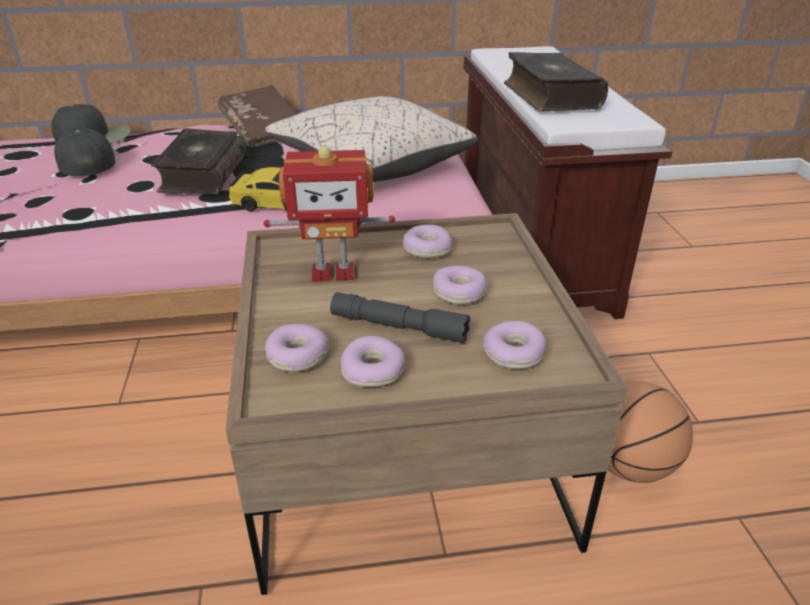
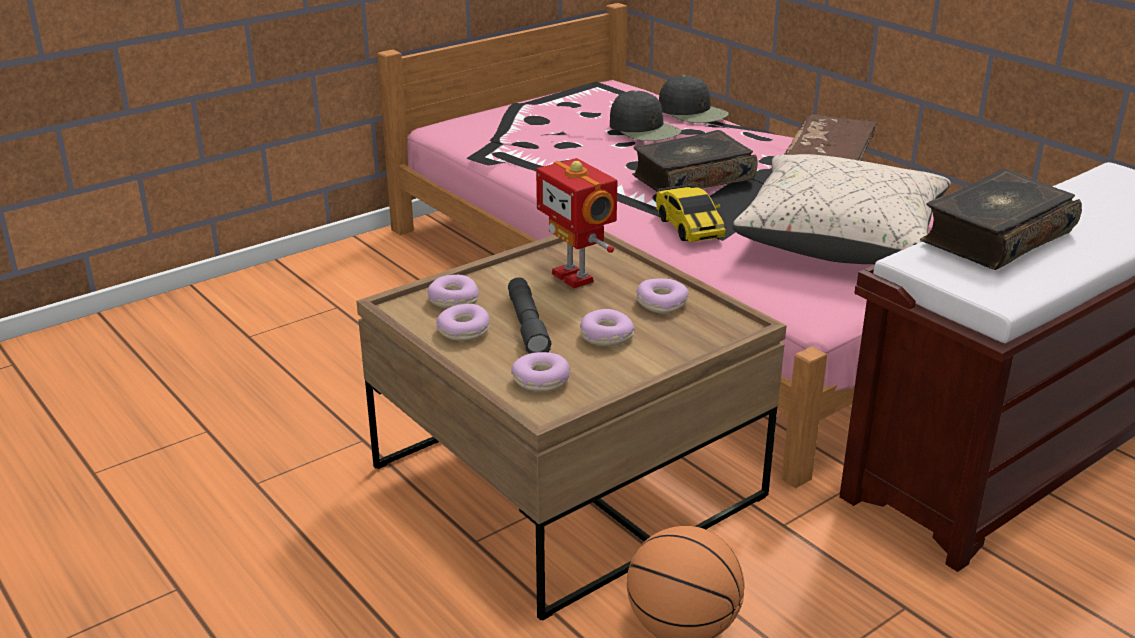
camera: 60 degrees right, 5 degrees down
(86, 161) = (644, 129): black cap -> black cap turned 105 degrees clockwise

